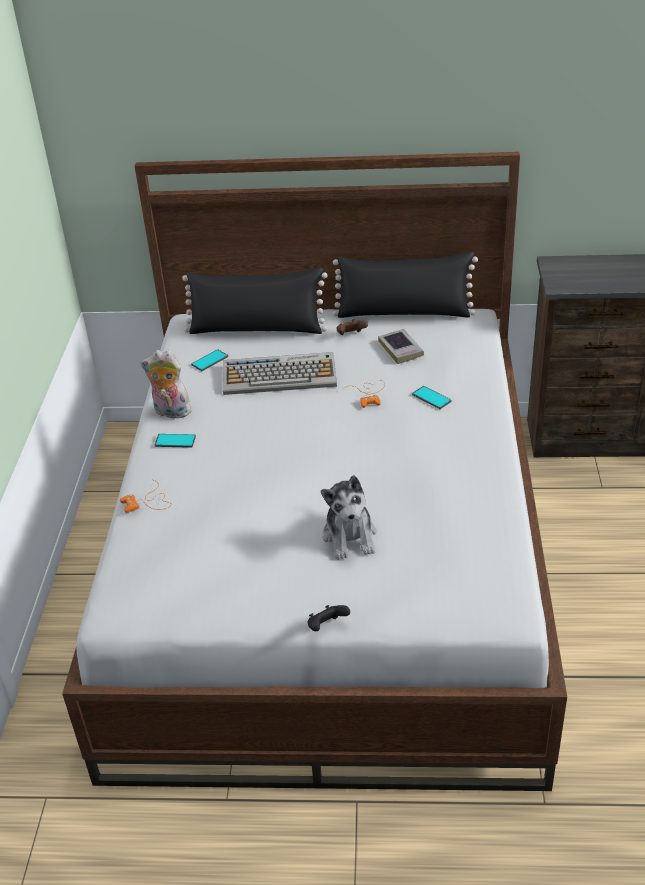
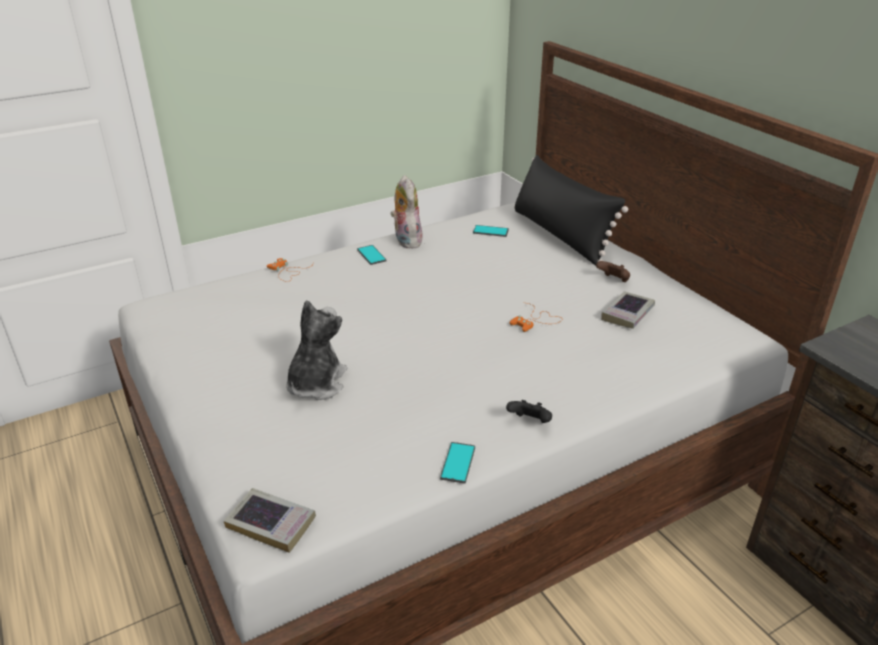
camera: 55 degrees right, 5 degrees down
(280, 375) = (509, 268): keyboard -> none
(327, 627) = (183, 414): black game controller -> black game controller (530, 422)
(350, 536) = (316, 384): plush toy -> plush toy turned 150 degrees clockwise
(404, 313) = (690, 296): black pillow -> none
(431, 398) = (571, 358): phone -> phone (457, 463)
(501, 606) = (271, 524): none -> book

